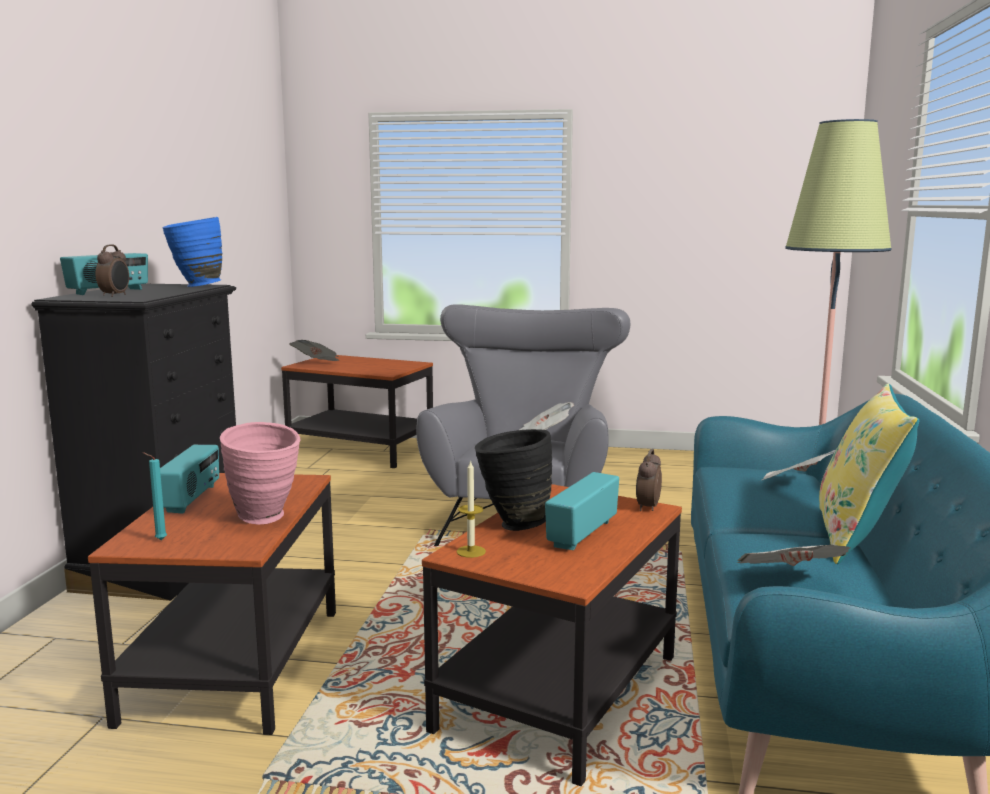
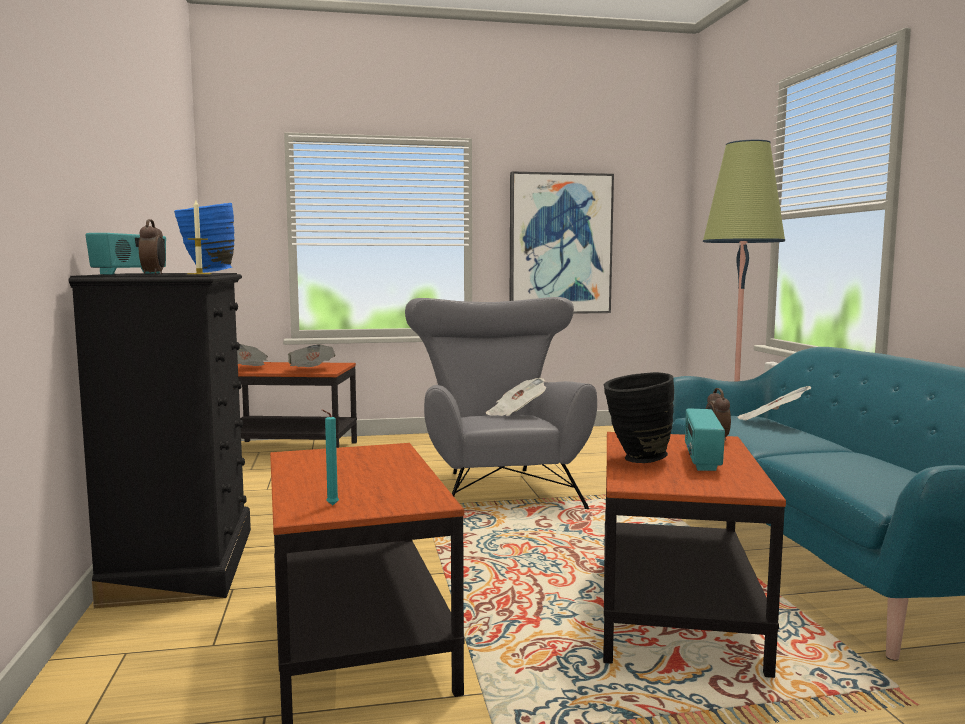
camera: 20 degrees left, 5 degrees down
(191, 499) = (305, 472): radio -> none
(266, 520) = (411, 479): pink vase -> none
(471, 551) = (638, 480): candle -> candle (199, 274)
(677, 233) = (560, 244): none -> picture
(788, 583) = (873, 479): newspaper -> newspaper (311, 370)
(857, 537) = (861, 448): yellow pillow -> none

